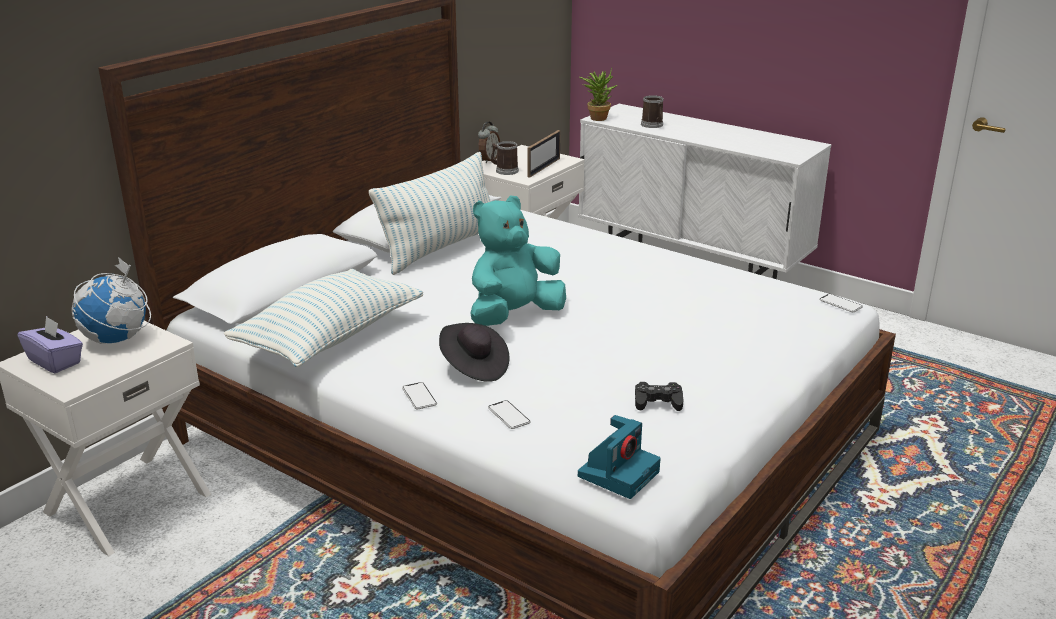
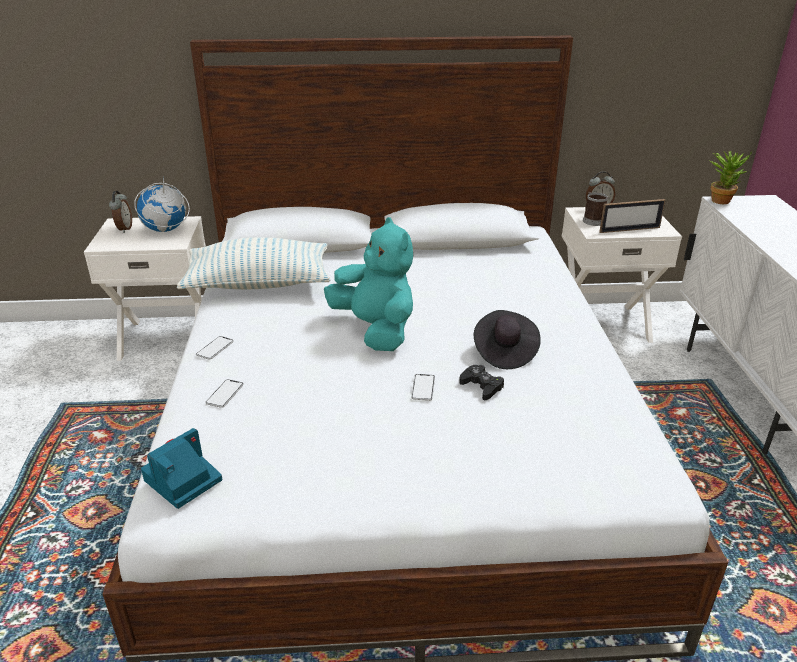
camera: 50 degrees right, 5 degrees up
(55, 361) = (124, 229): purple tissue box -> alarm clock
(441, 248) = (440, 259): pillow -> none
(474, 367) = (278, 349): black hat -> black hat (504, 352)
(514, 316) = (375, 330): turquoise plush toy -> turquoise plush toy turned 45 degrees clockwise
(619, 473) = (182, 481): camera -> camera turned 135 degrees clockwise
(653, 125) = (762, 224): mug -> none
(658, 402) = (315, 453): black game controller -> black game controller (481, 386)
(840, 304) = (662, 486): phone -> phone (423, 388)

